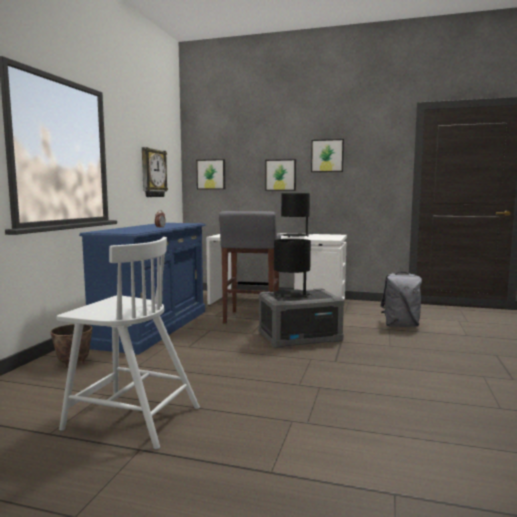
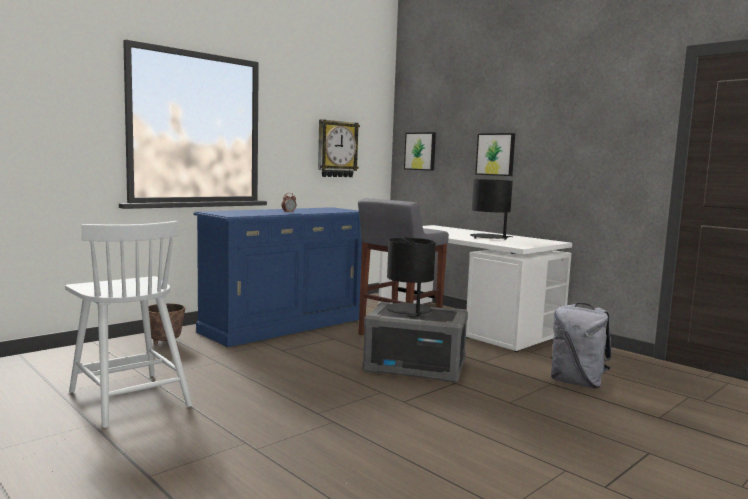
camera: 30 degrees right, 0 degrees up
(327, 156) = (554, 128): picture -> none

